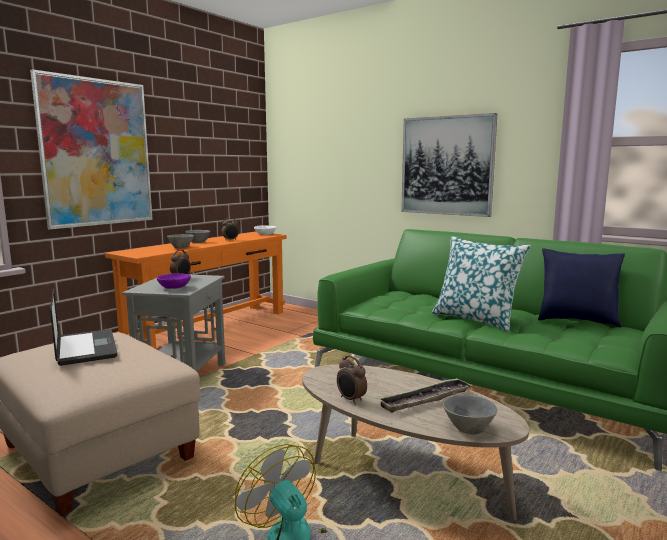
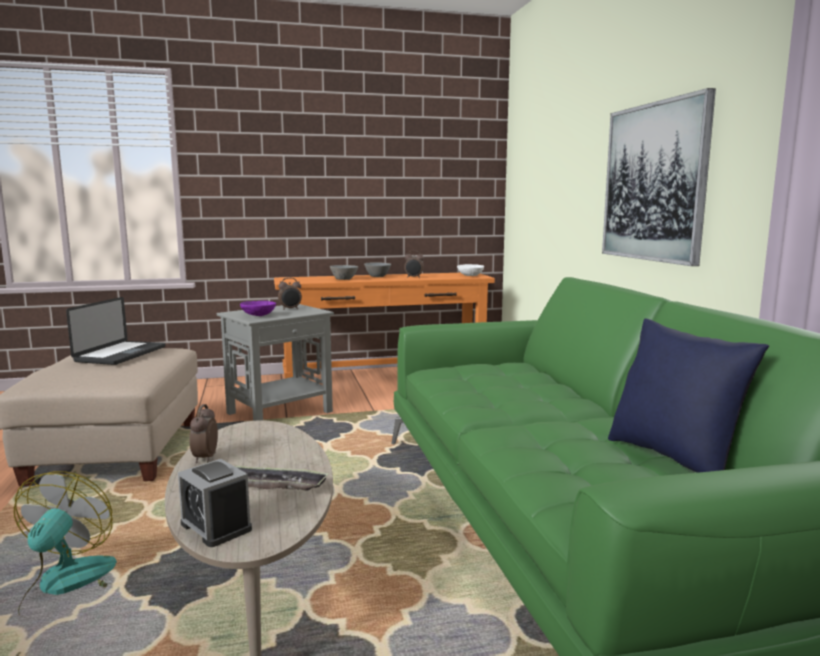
camera: 40 degrees right, 0 degrees up
(97, 153) = (274, 176): picture -> none
(469, 427) = (216, 527): grey bowl -> alarm clock
(476, 319) = (522, 416): pillow -> none

